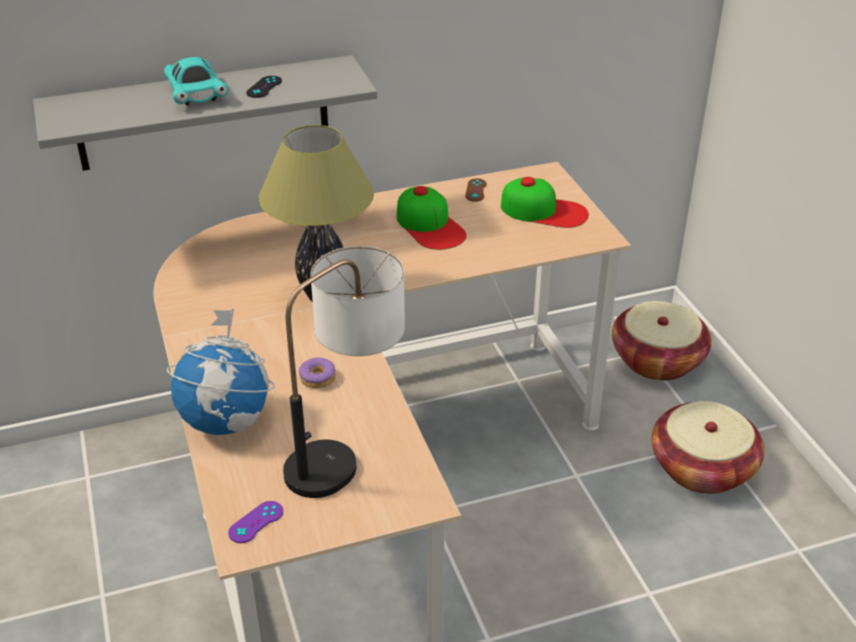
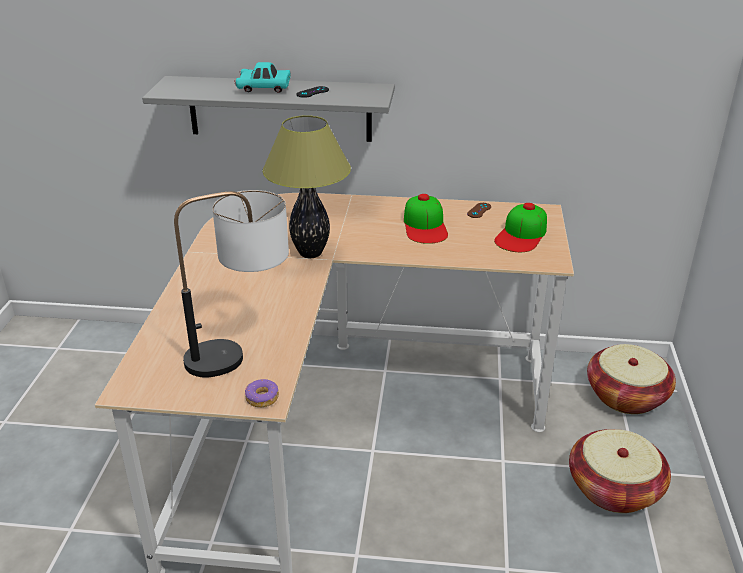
camera: 25 degrees right, 5 degrees down
(196, 94) = (264, 89): turquoise toy car -> turquoise toy car turned 90 degrees clockwise
(227, 421) = (181, 312): globe -> none
(256, 522) = (145, 379): purple game controller -> none
(318, 378) = (263, 302): donut -> donut (262, 398)
(544, 210) = (521, 235): cap -> cap turned 75 degrees clockwise

